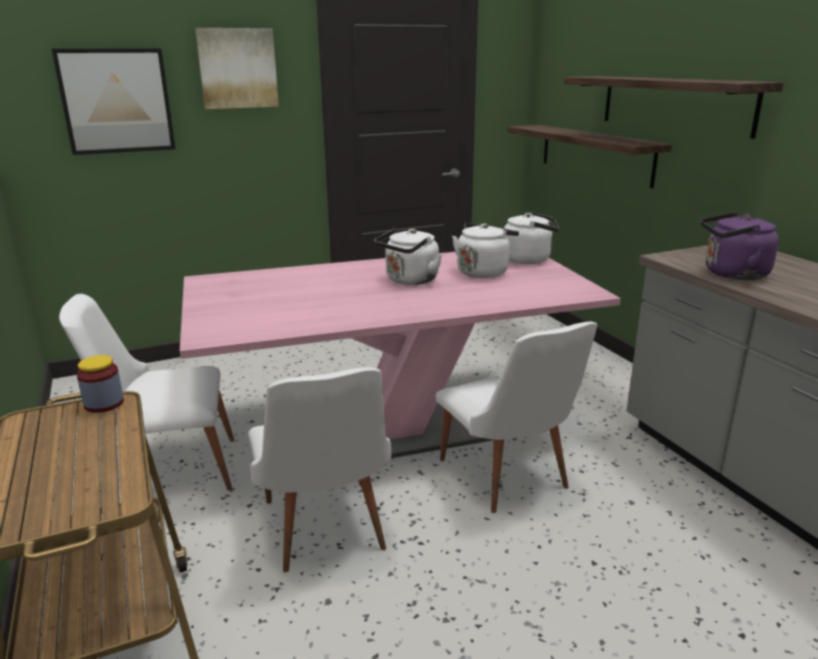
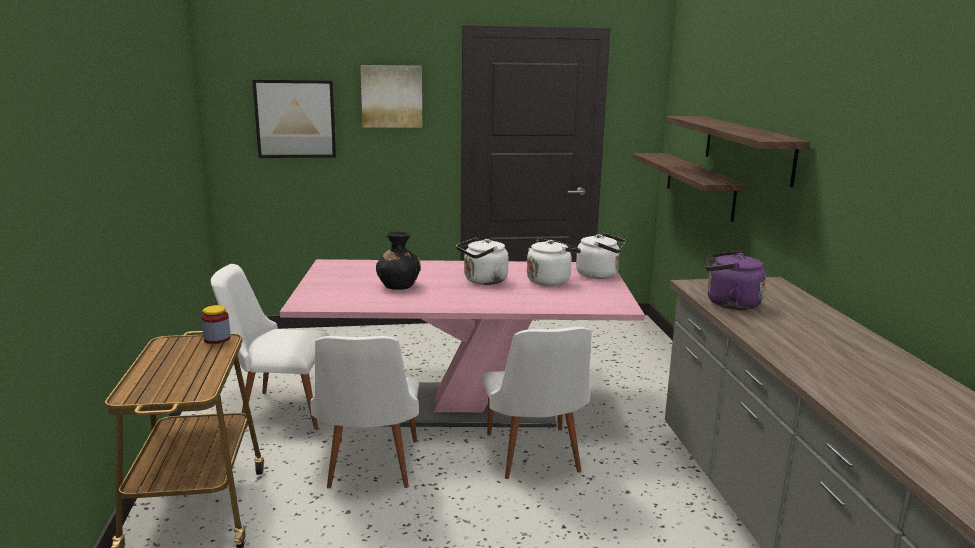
camera: 15 degrees right, 5 degrees down
(314, 298) = (398, 286): none -> black vase

